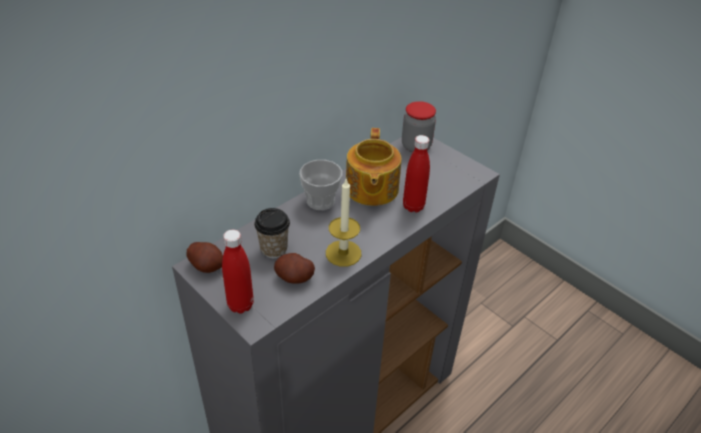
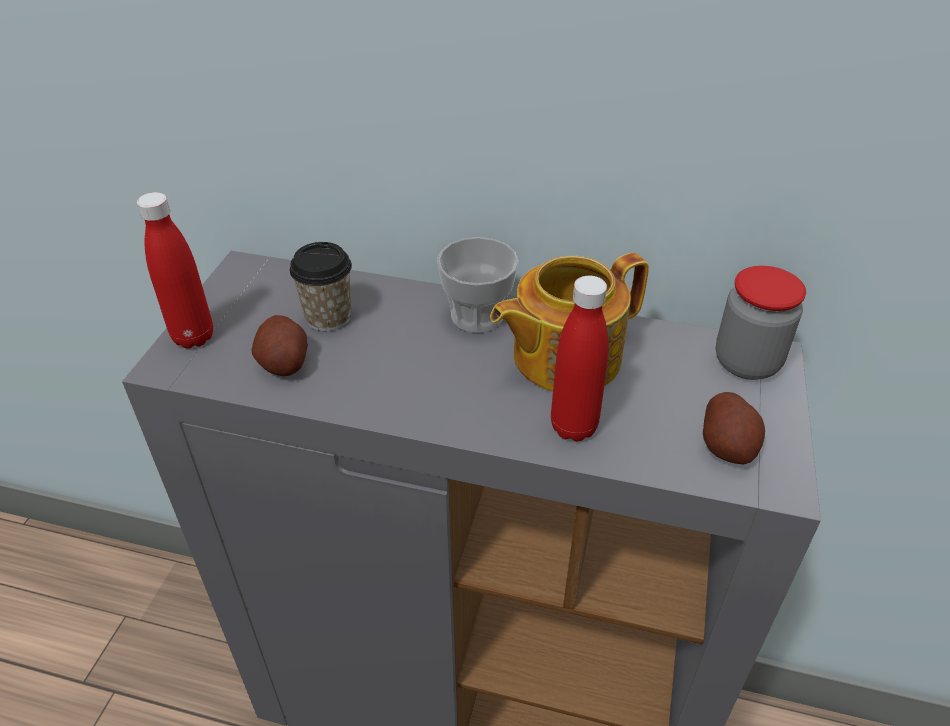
camera: 60 degrees right, 0 degrees up
(207, 265) = (250, 275): potato -> potato (728, 445)
(343, 253) = (377, 391): candle -> none

